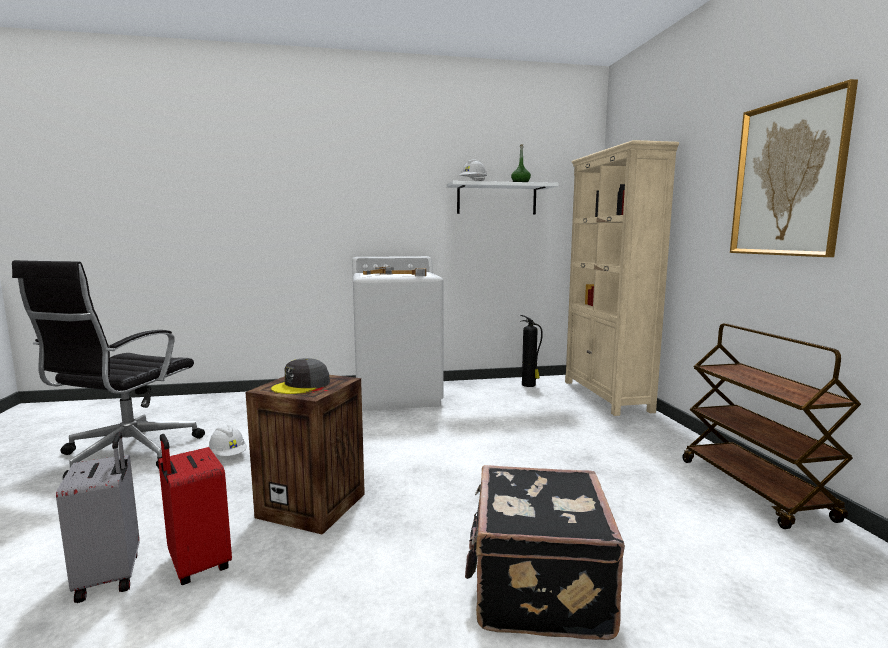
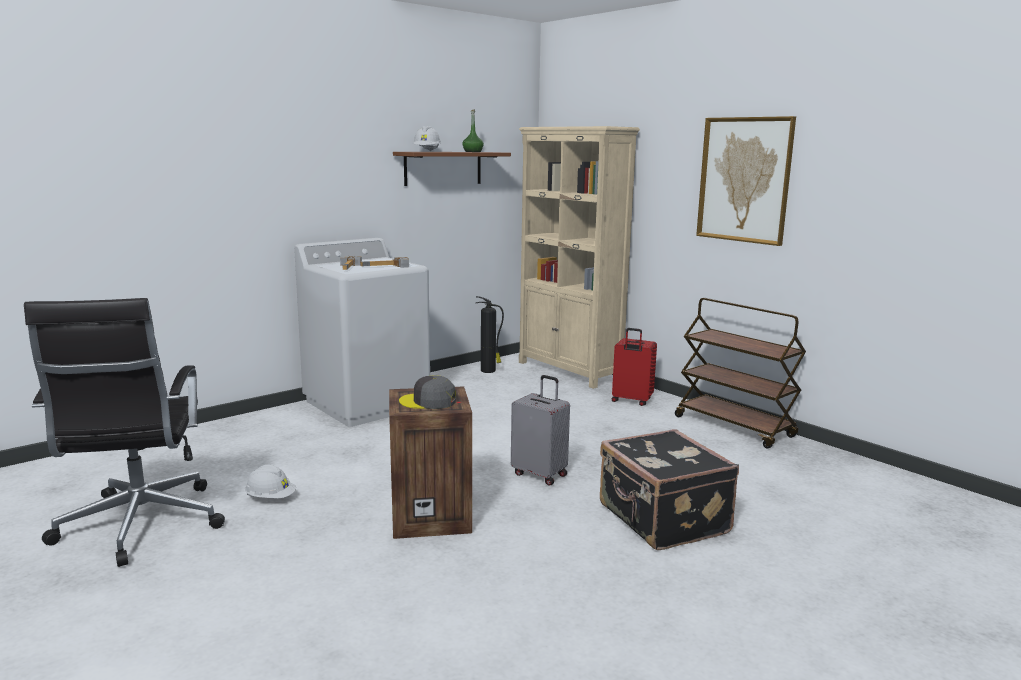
camera: 30 degrees left, 5 degrees up
(111, 576) = (334, 610): grey suitcase -> grey suitcase (540, 474)
(197, 565) = (399, 581): red suitcase -> red suitcase (631, 401)
(301, 385) = (428, 401): grey cap -> grey cap turned 90 degrees clockwise
(496, 199) = (443, 168): white shelf -> brown shelf

